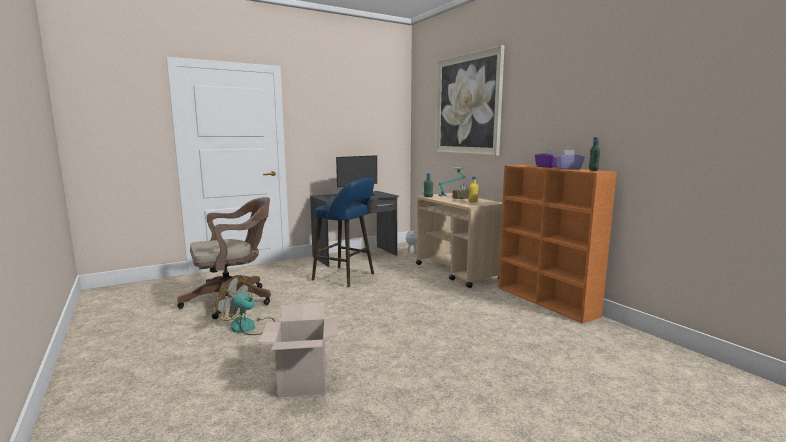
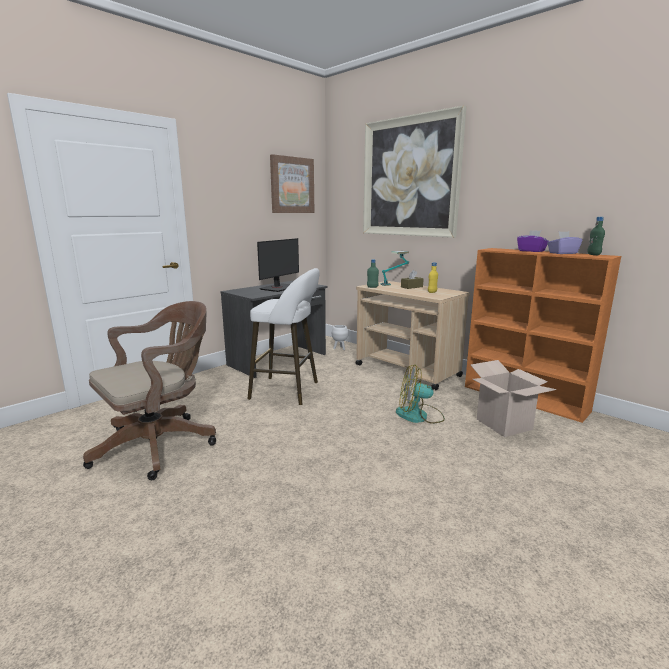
camera: 15 degrees left, 5 degrees up
(249, 327) = (210, 486): fan -> fan (419, 416)
(303, 382) = (346, 570): cardboard box -> cardboard box (504, 424)
(346, 277) = (288, 391): blue stool -> white stool
(378, 112) = (292, 185): none -> picture

